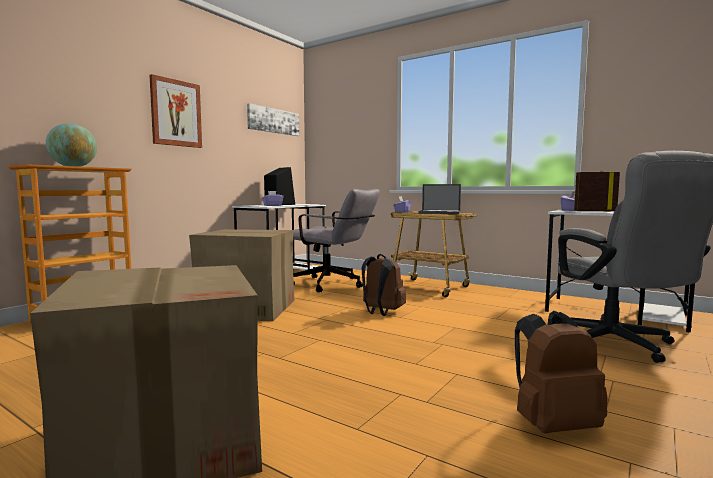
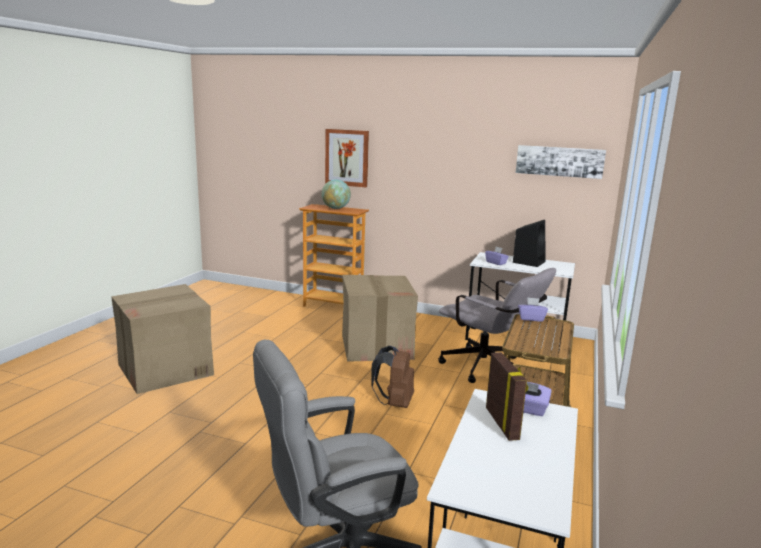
camera: 75 degrees right, 10 degrees up
(176, 113) = (431, 162): picture -> picture (347, 158)
(333, 285) = (489, 369): grey office chair -> grey office chair turned 60 degrees counterclockwise
(440, 213) = (541, 338): laptop -> none
(553, 425) = (161, 478): brown backpack -> none

